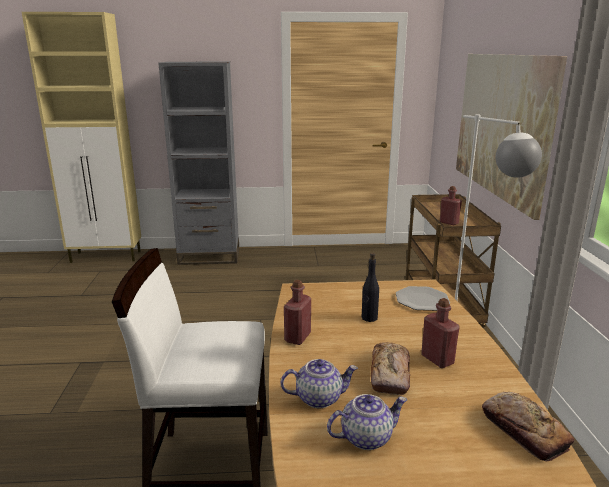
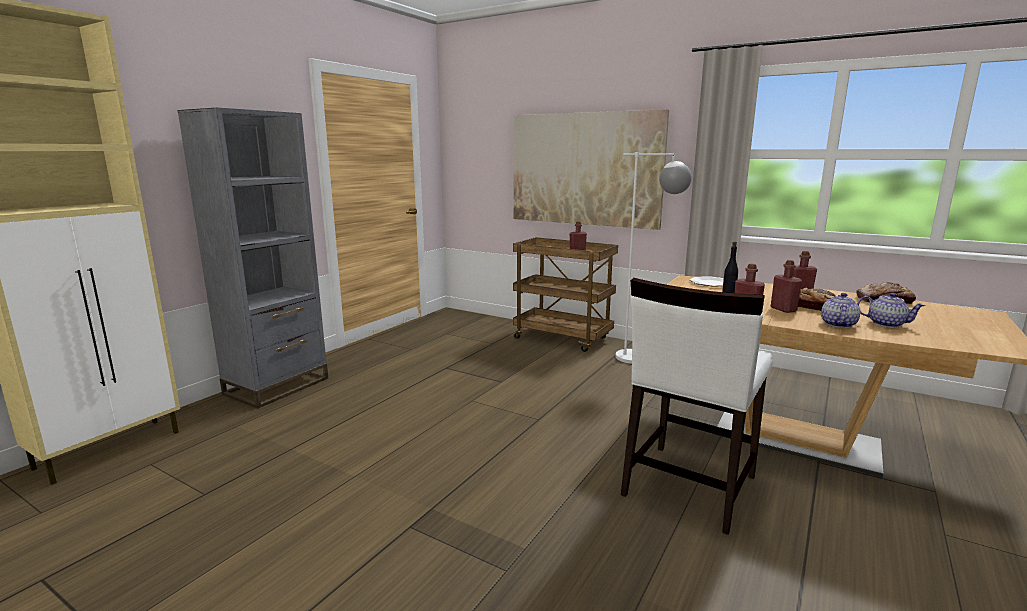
camera: 55 degrees left, 5 degrees down
(350, 356) = (783, 309): none -> red bottle
(366, 437) = (886, 324): teapot -> teapot turned 105 degrees clockwise

